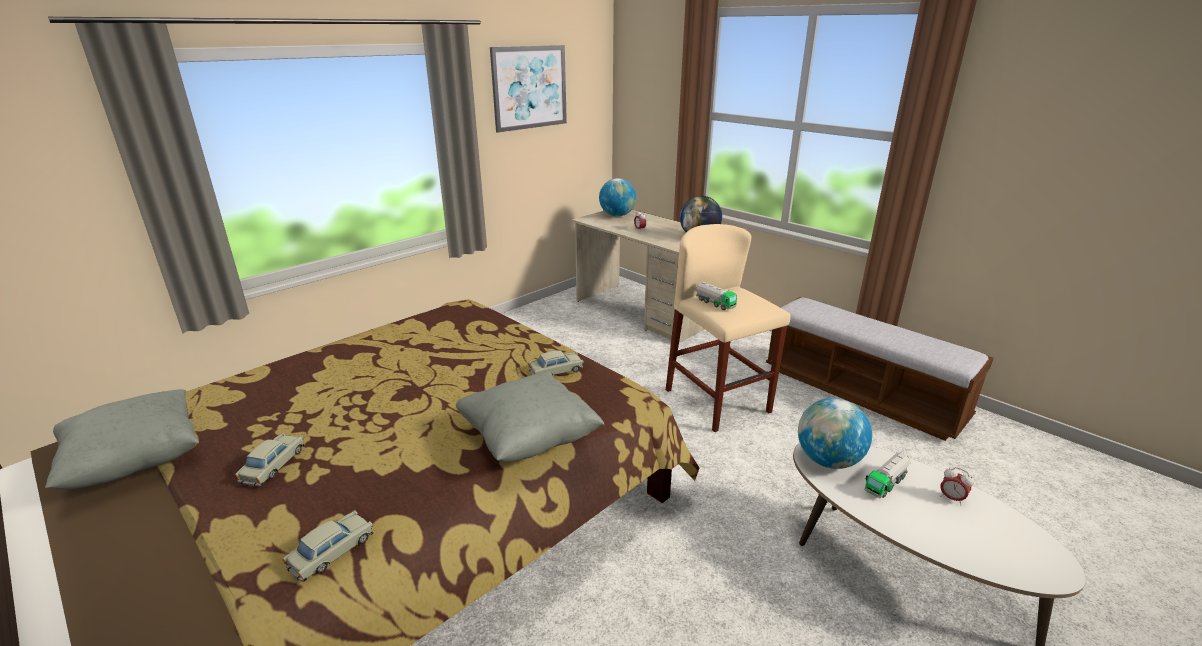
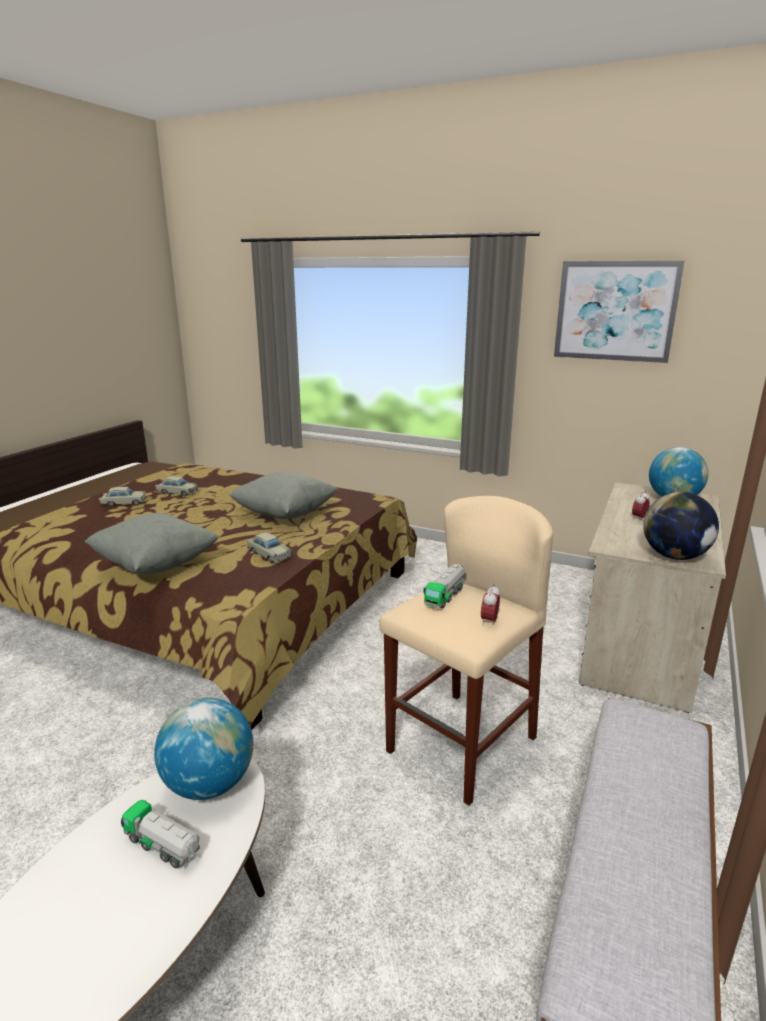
camera: 70 degrees right, 5 degrees down
(136, 462) = (135, 479): grey pillow -> grey pillow (285, 514)
(332, 552) = (39, 537): beige toy car -> beige toy car (177, 492)
(951, 498) = (128, 931): alarm clock -> alarm clock (489, 621)

